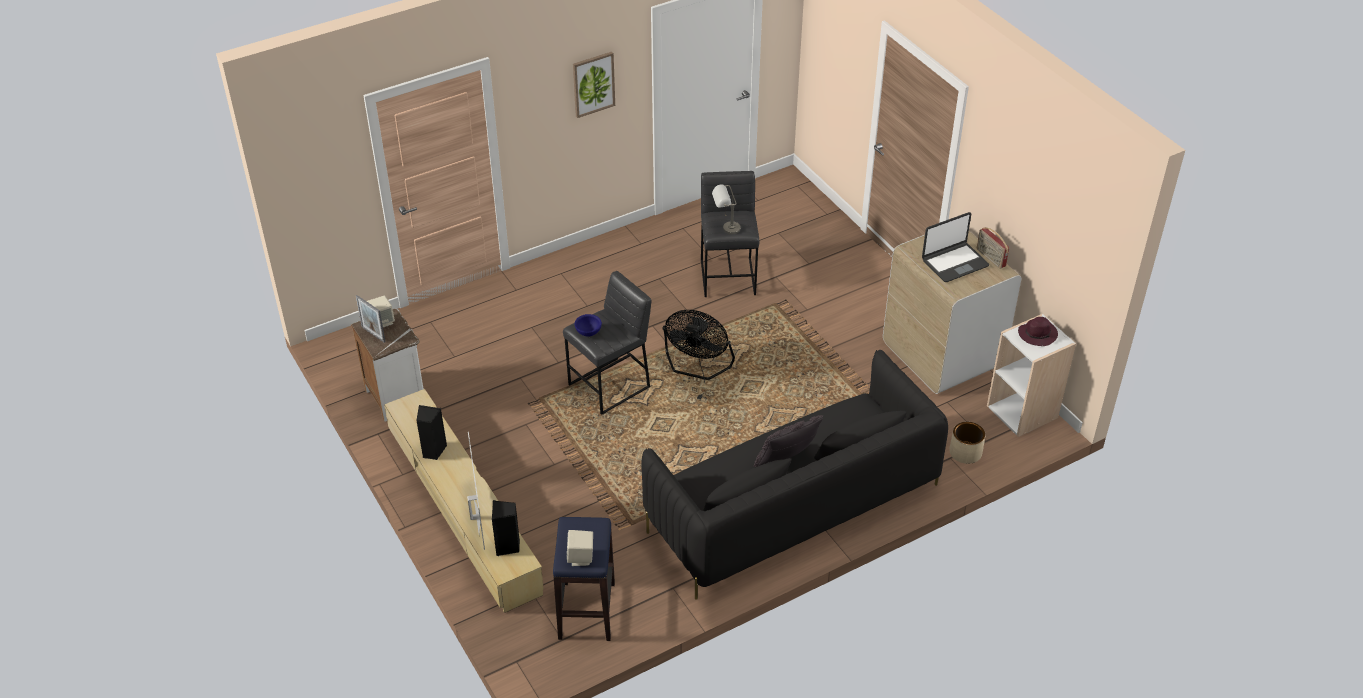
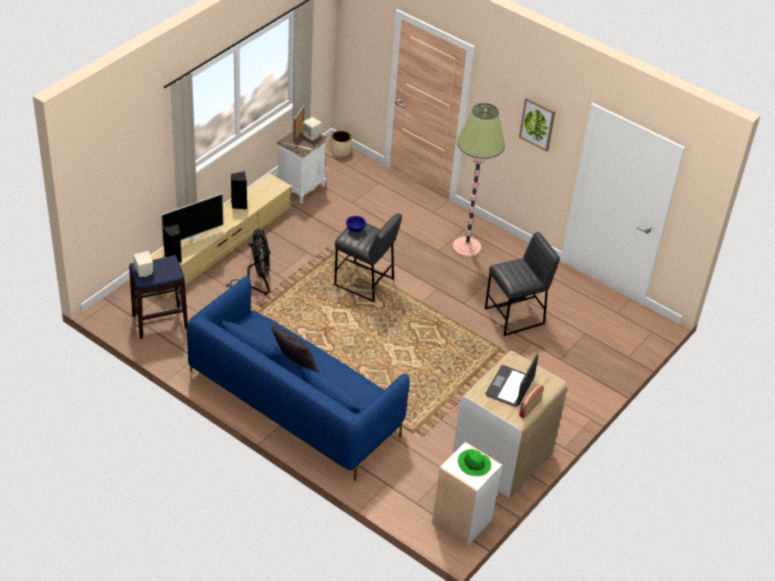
camera: 65 degrees right, 0 degrees up
(593, 280) = (466, 247): none -> floor lamp
(696, 370) = (404, 322): black fan -> black fan (255, 278)
(725, 230) = (506, 271): grey table lamp -> none
(791, 506) = (295, 402): black sofa -> blue sofa
(954, 262) = (510, 387): laptop -> laptop turned 75 degrees clockwise
(965, 453) = (397, 492): beige planter -> beige planter (340, 151)
(1037, 334) = (474, 464): purple hat -> green hat

